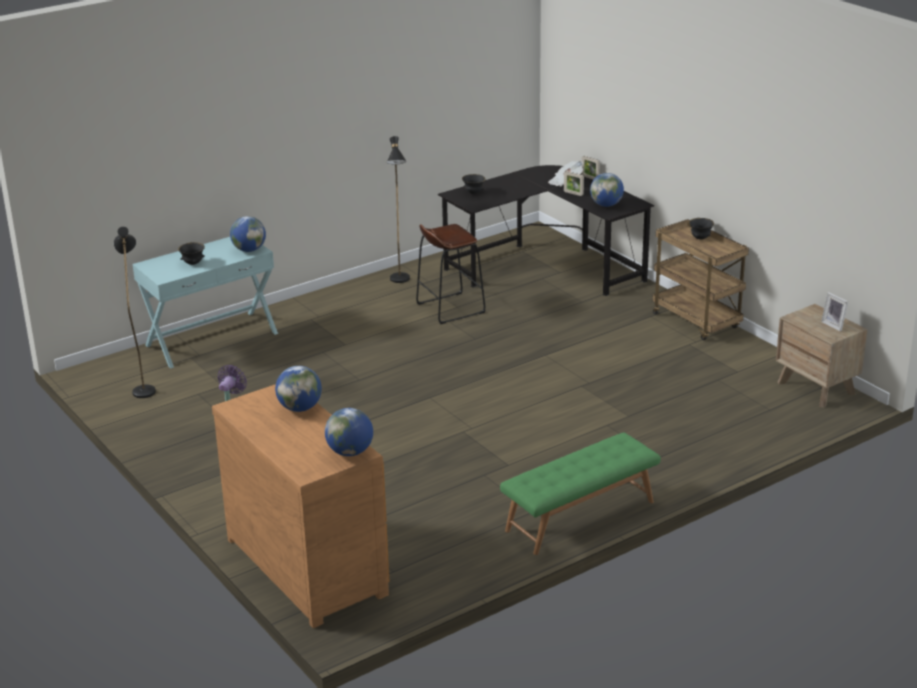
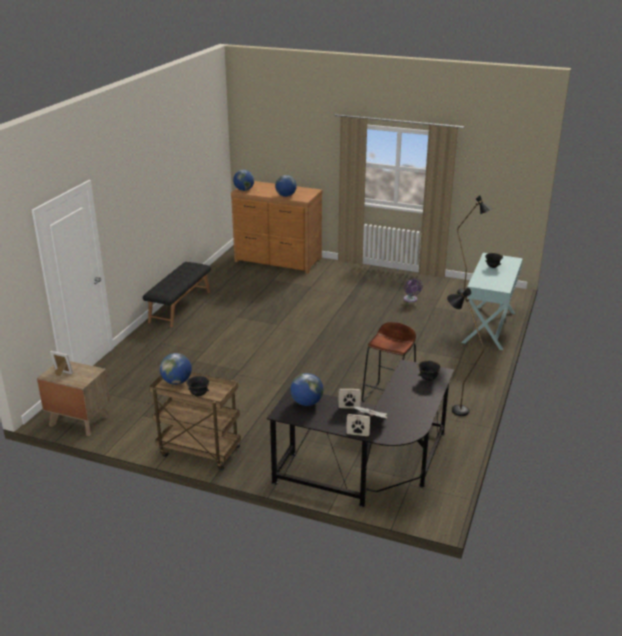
camera: 145 degrees right, 0 degrees up
(249, 250) = (481, 283): globe -> globe (177, 382)
(580, 516) = (179, 306): green bench -> black bench

